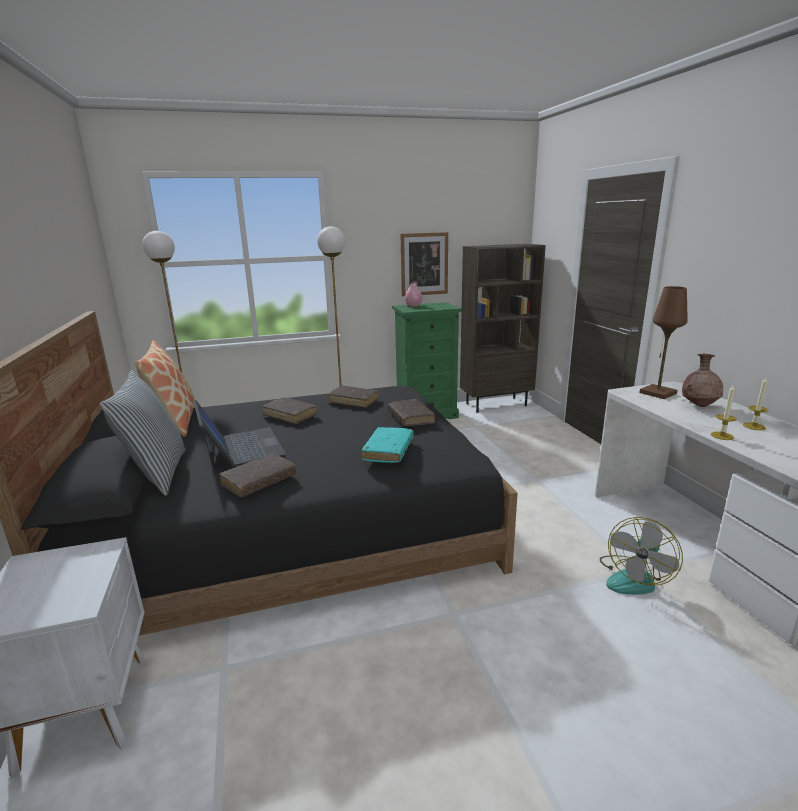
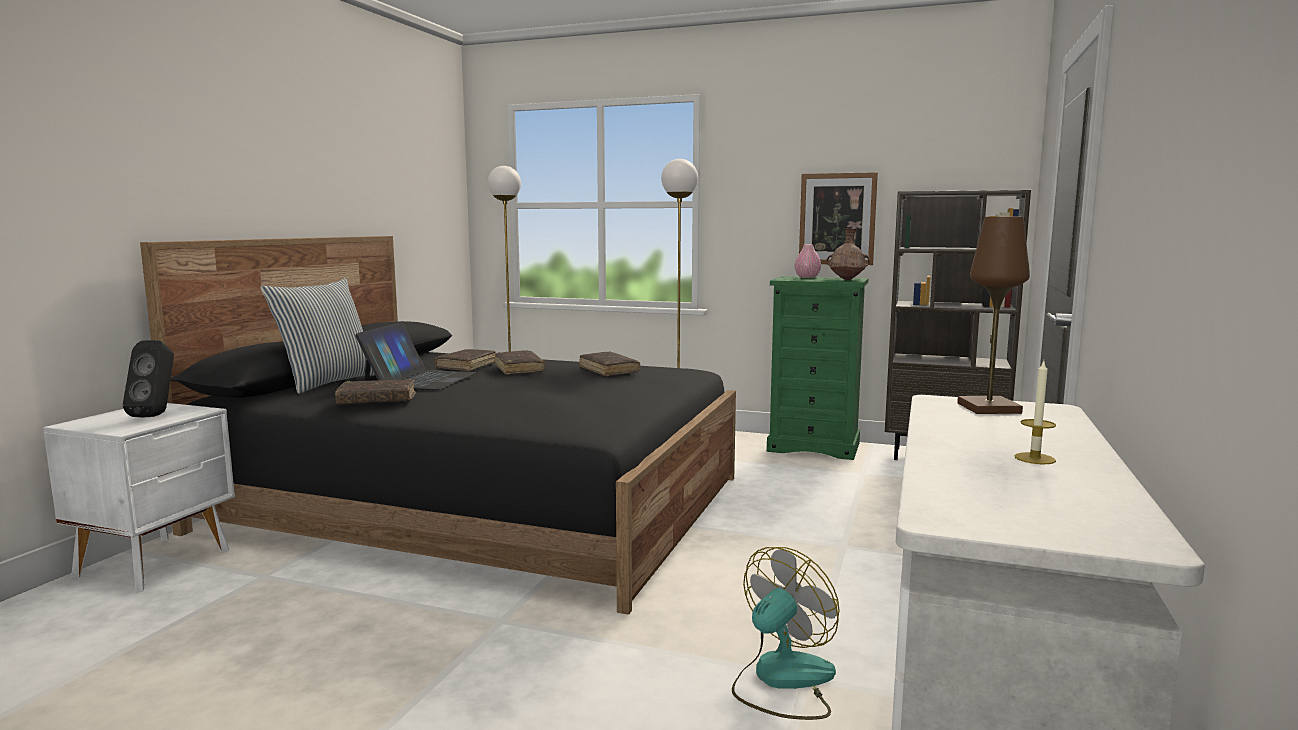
camera: 35 degrees right, 10 degrees down
(67, 573) = (157, 415): none -> black speaker
(175, 422) = (420, 358): pillow -> none
(388, 451) = (523, 402): turquoise book -> none
(410, 418) = (627, 390): brown book -> brown book (466, 366)
(634, 578) = (782, 681): fan -> fan turned 150 degrees clockwise
(699, 405) = (1016, 428): brown vase -> brown vase (847, 279)
(722, 436) = (935, 454): candle -> none

